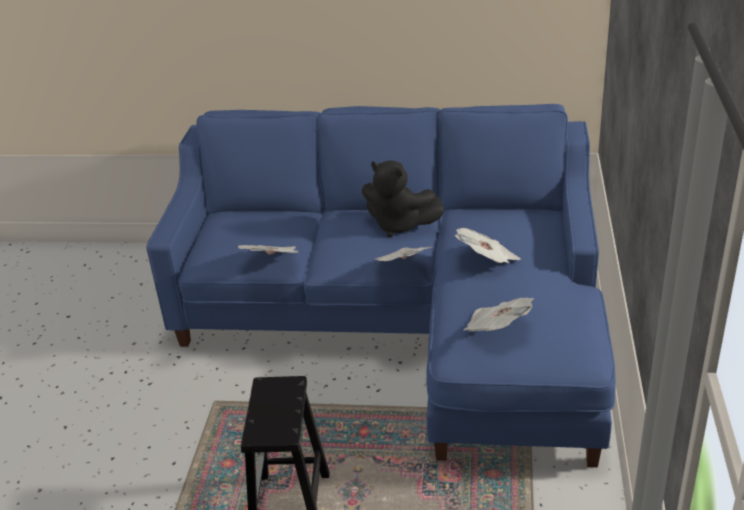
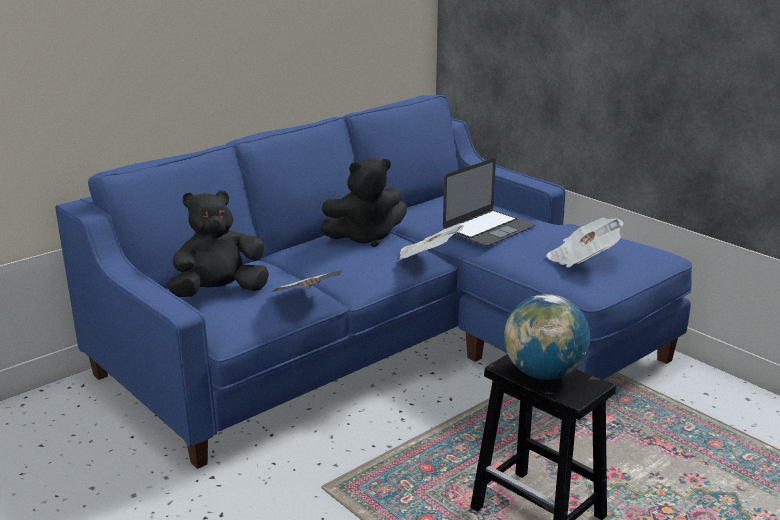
camera: 50 degrees left, 10 degrees down
(243, 229) = (219, 292): none -> black plush toy
(274, 406) = (543, 374): none -> globe
(487, 260) = (489, 228): newspaper -> laptop

